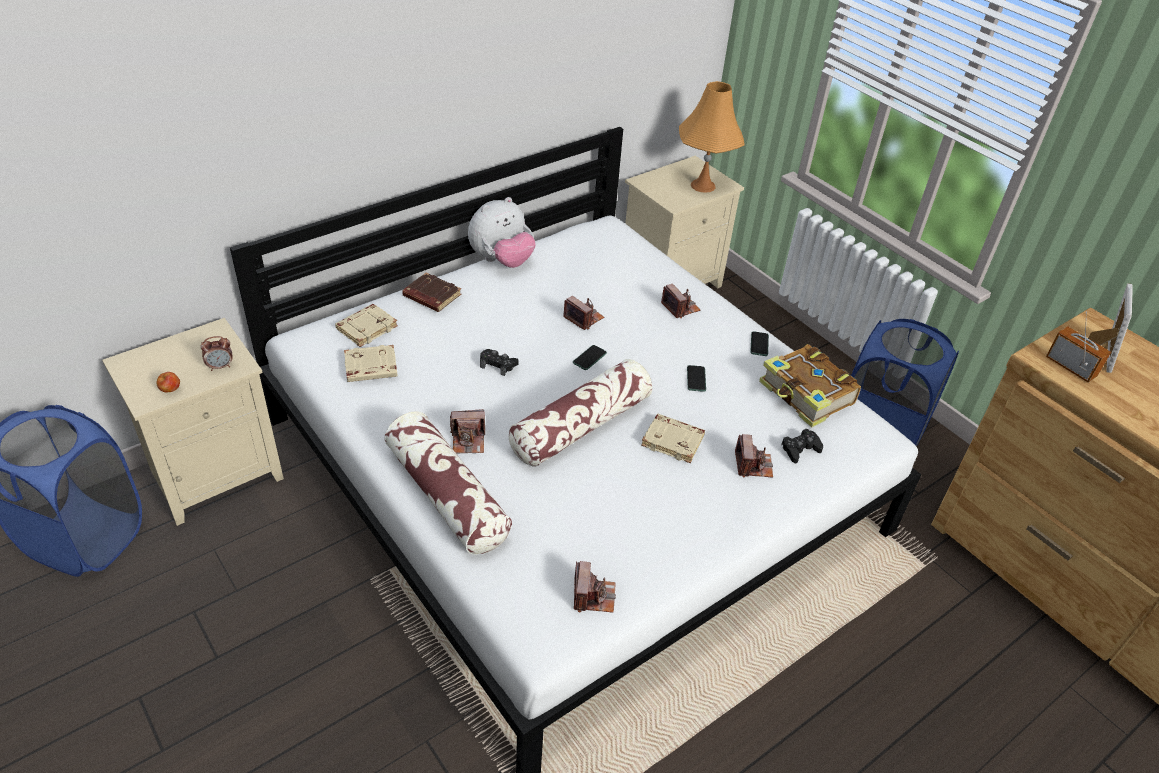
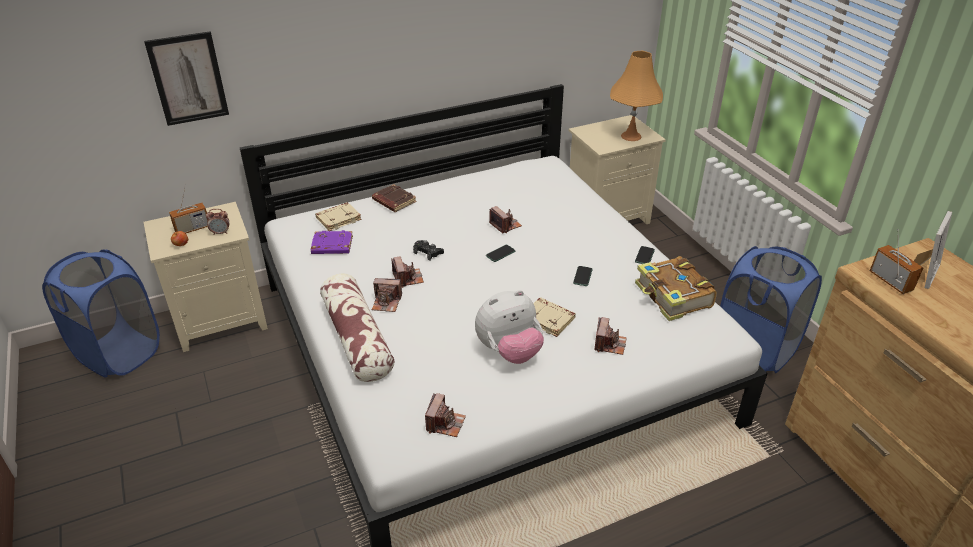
camera: 15 degrees right, 5 degrees down
(158, 162) = (188, 79): none -> picture
(178, 364) = (192, 229): none -> radio
(370, 368) = (331, 246): beige book -> purple book
(501, 261) = (456, 181): plush toy -> plush toy (509, 351)
(581, 426) = (478, 301): pillow -> none
(680, 308) = (587, 224): camera -> camera (408, 278)
(800, 449) = (654, 336): black game controller -> none

